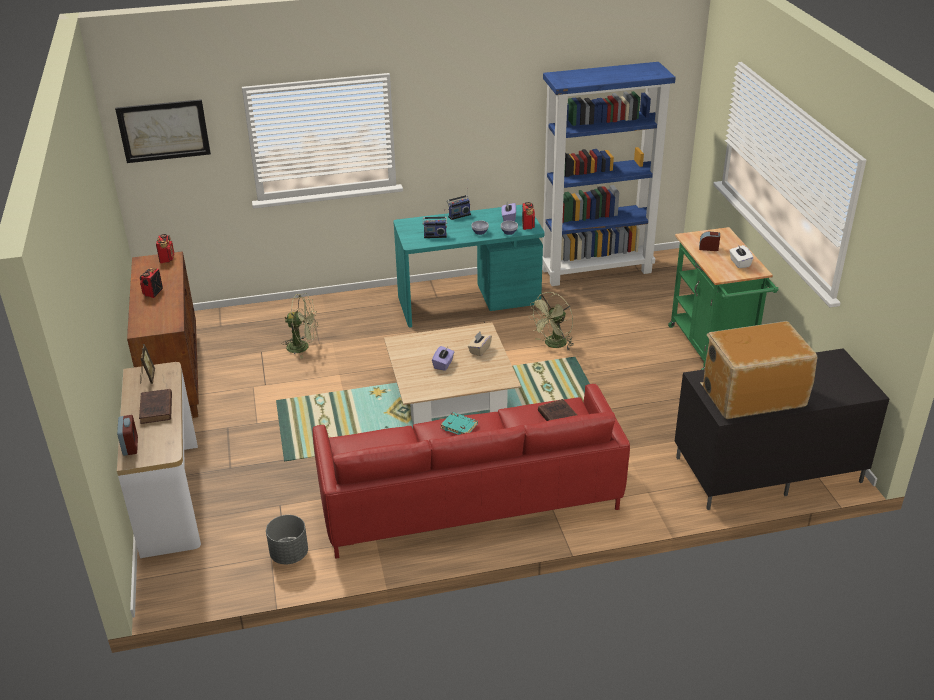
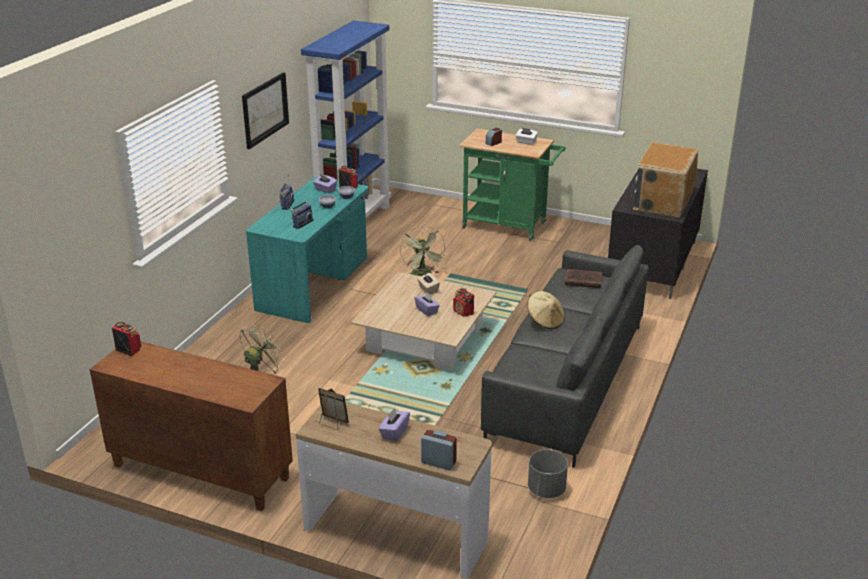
camera: 55 degrees left, 5 degrees down
(152, 292) = (185, 375): radio -> radio (463, 312)
(156, 409) = (394, 432): brown book -> purple tissue box
(164, 130) = (60, 208): picture -> picture (265, 109)
(459, 426) = (545, 321): turquoise book -> beige hat
(469, 498) = (565, 380): red sofa -> grey sofa

